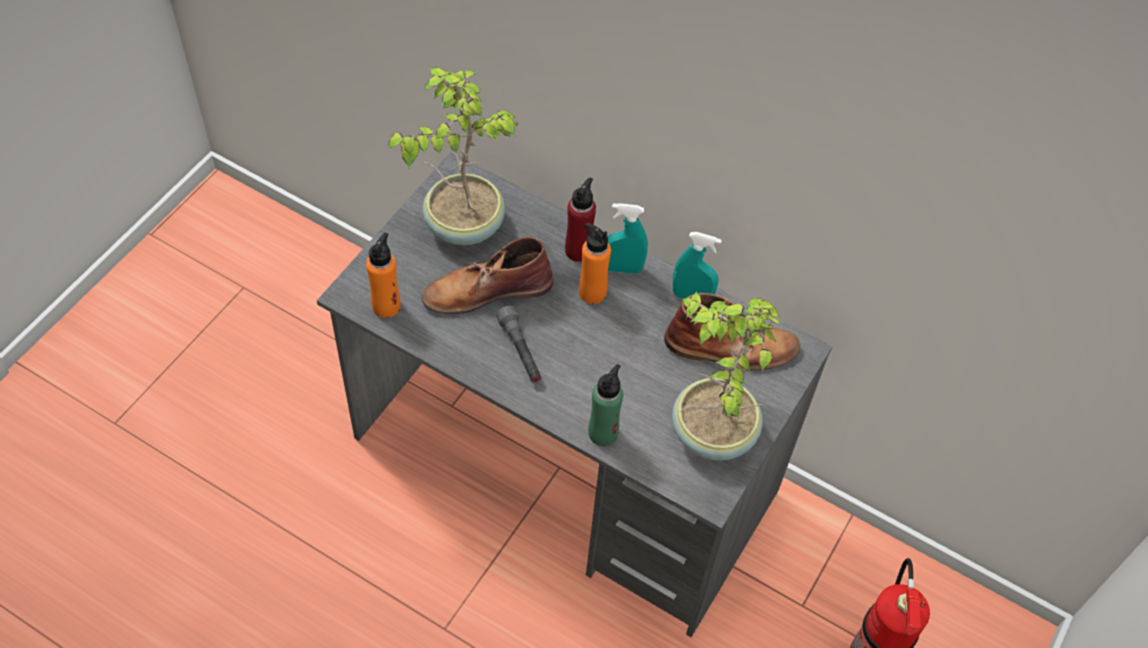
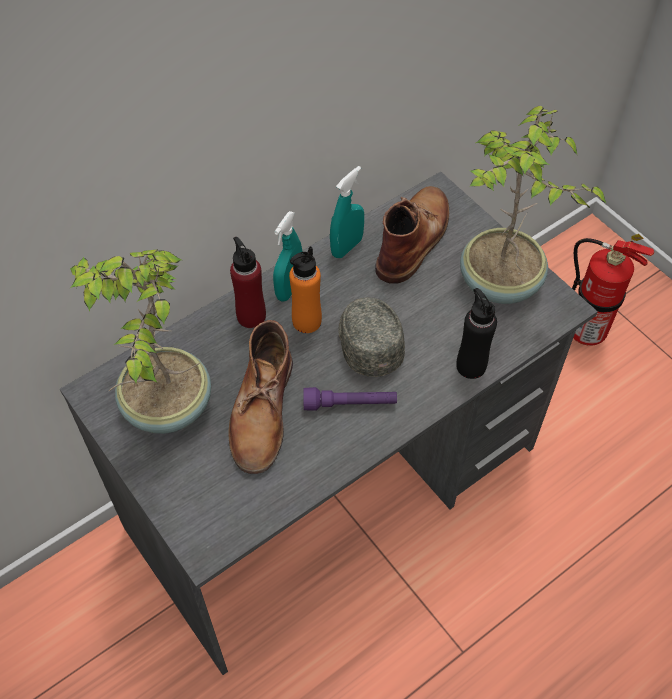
camera: 65 degrees left, 0 degrees up
(386, 306) = (238, 513): orange bottle -> none
(520, 350) = (350, 404): grey flashlight -> purple flashlight
(592, 345) = (368, 341): none -> grey cap
(603, 433) = (471, 366): green bottle -> black bottle

